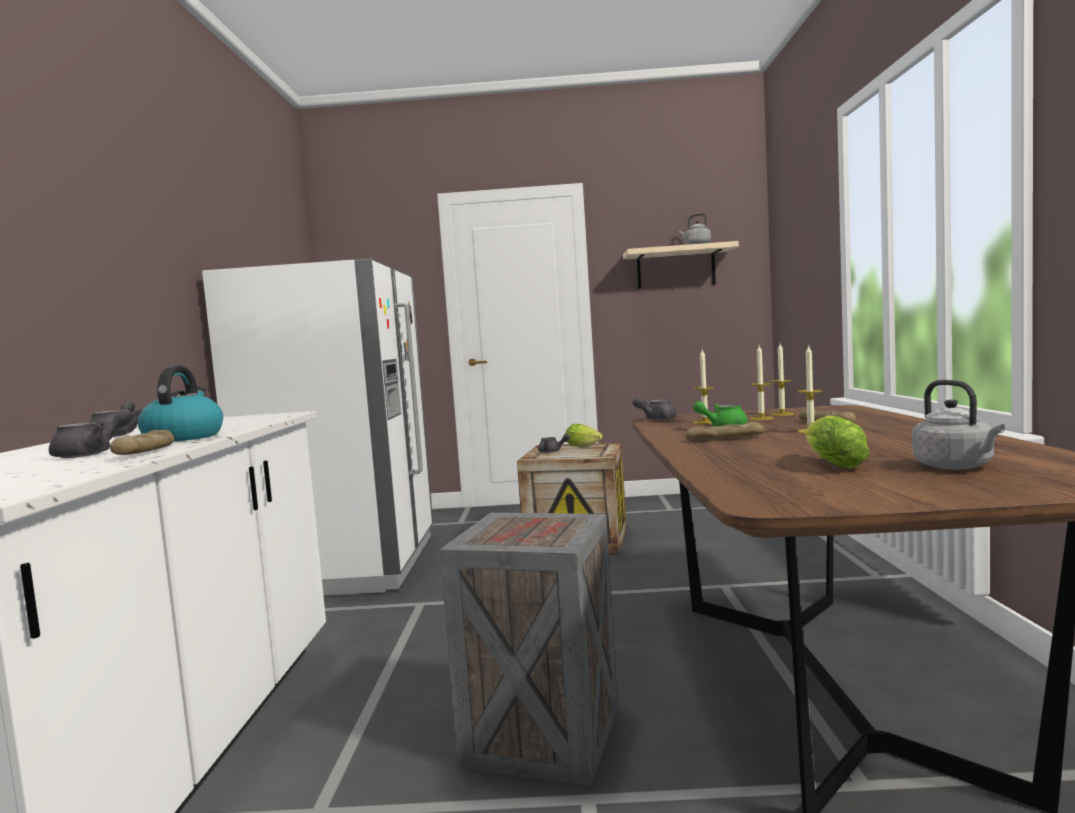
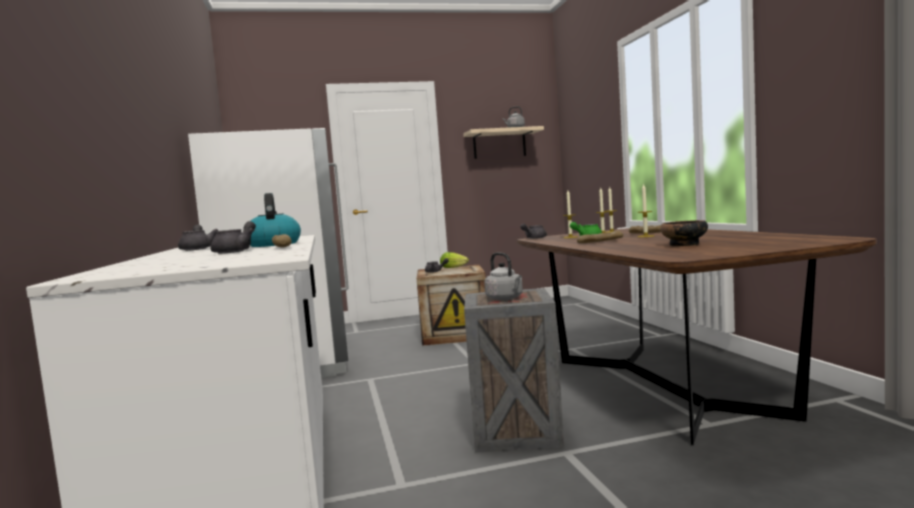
camera: 15 degrees left, 0 degrees up
(831, 464) = (684, 245): lettuce -> bowl
(956, 467) = (751, 241): grey kettle -> grey kettle (506, 298)

